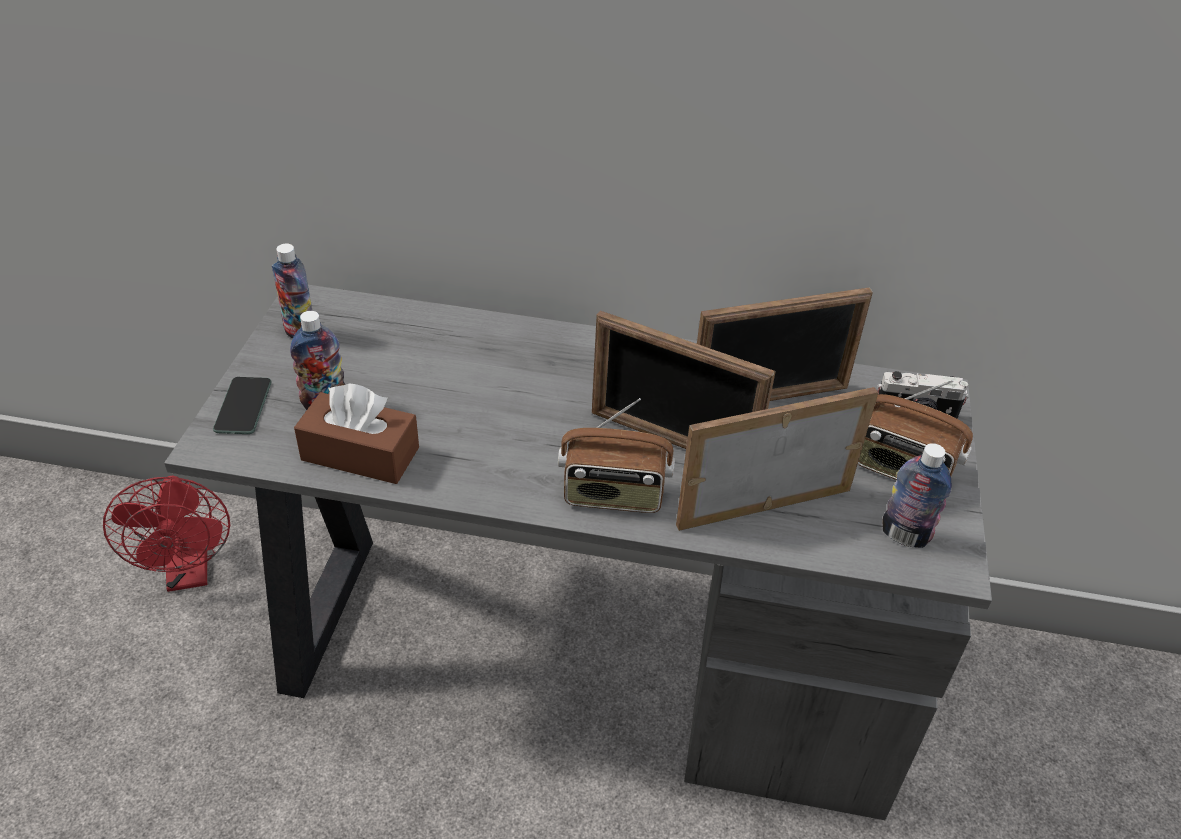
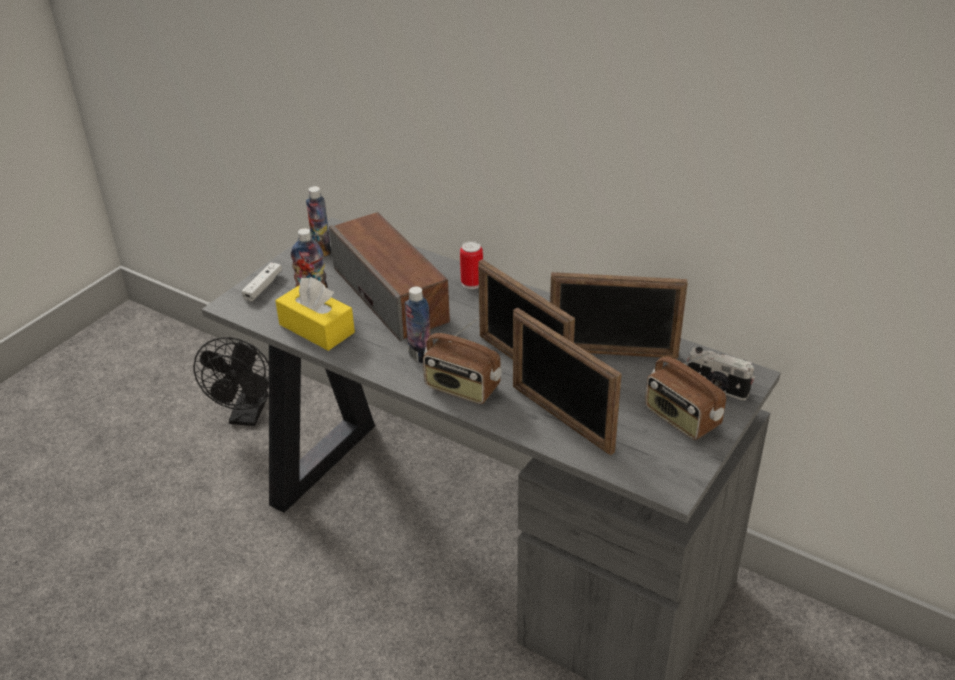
camera: 25 degrees right, 5 degrees down
(189, 573) = (247, 416): red fan -> black fan
(243, 406) = (263, 286): phone -> white game controller
(360, 454) = (316, 328): brown tissue box -> yellow tissue box
(437, 379) = (391, 294): none -> speaker
(536, 340) = (472, 283): none -> can
(763, 506) = (561, 418): picture frame -> picture frame turned 135 degrees counterclockwise
(905, 535) = (651, 460): bottle -> bottle (420, 355)

